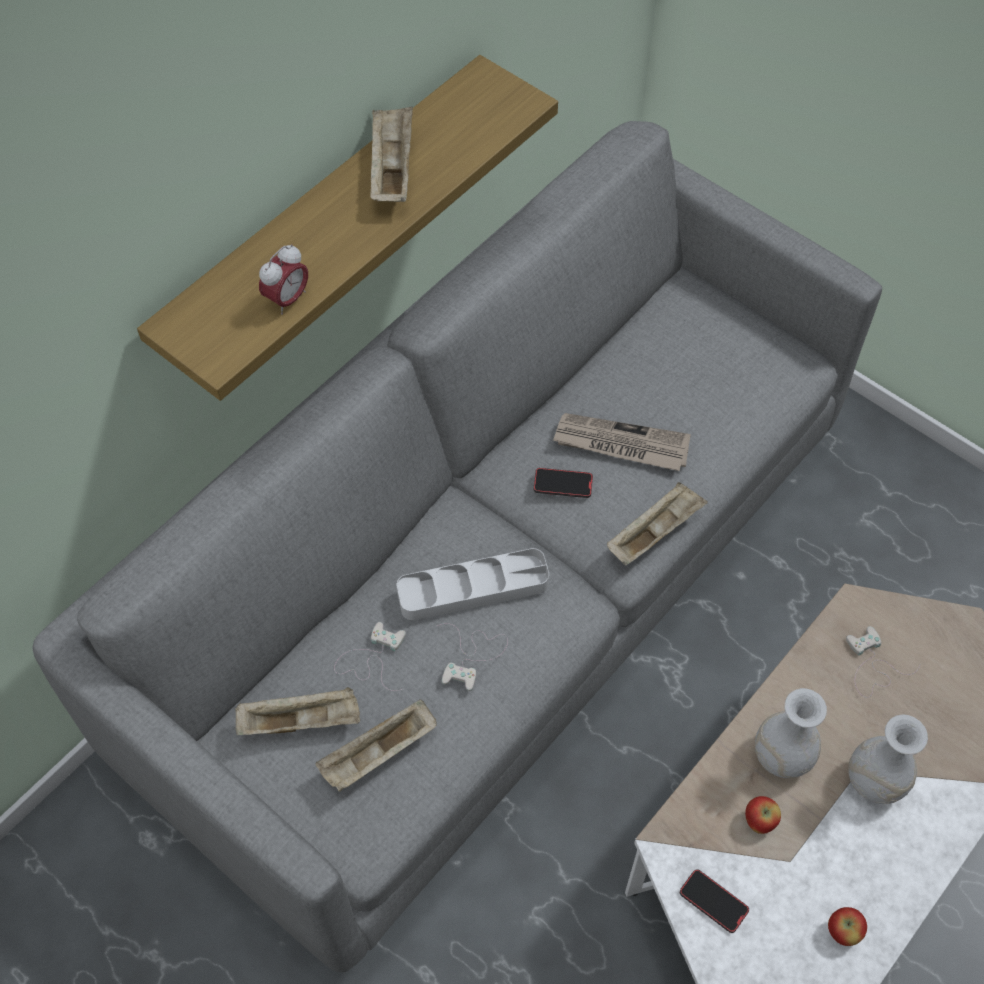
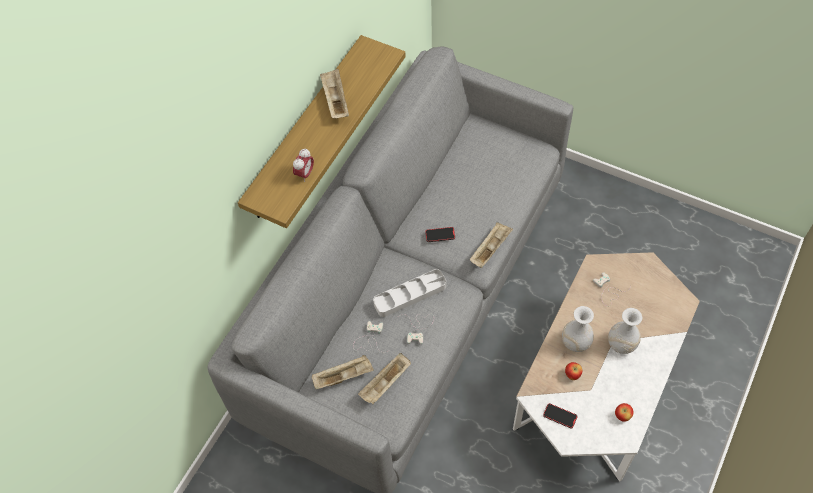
camera: 10 degrees left, 0 degrees up
(620, 444) = (463, 209): newspaper -> none

